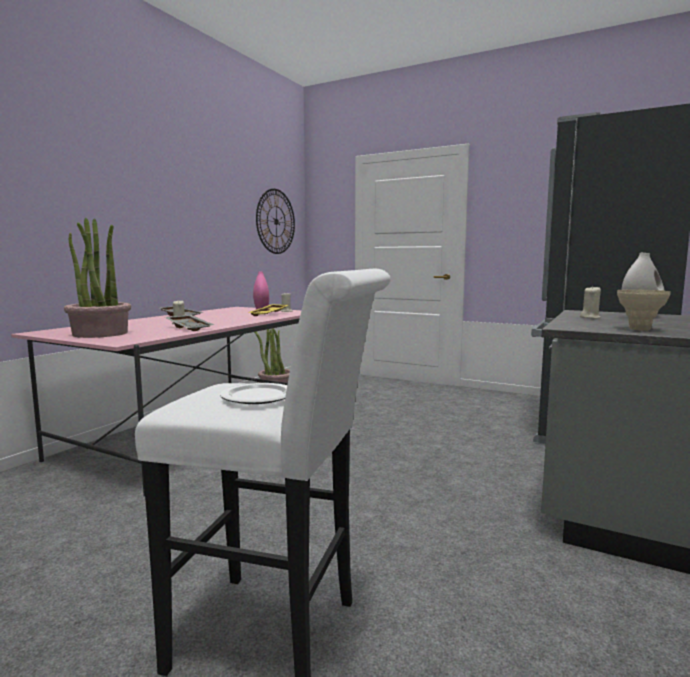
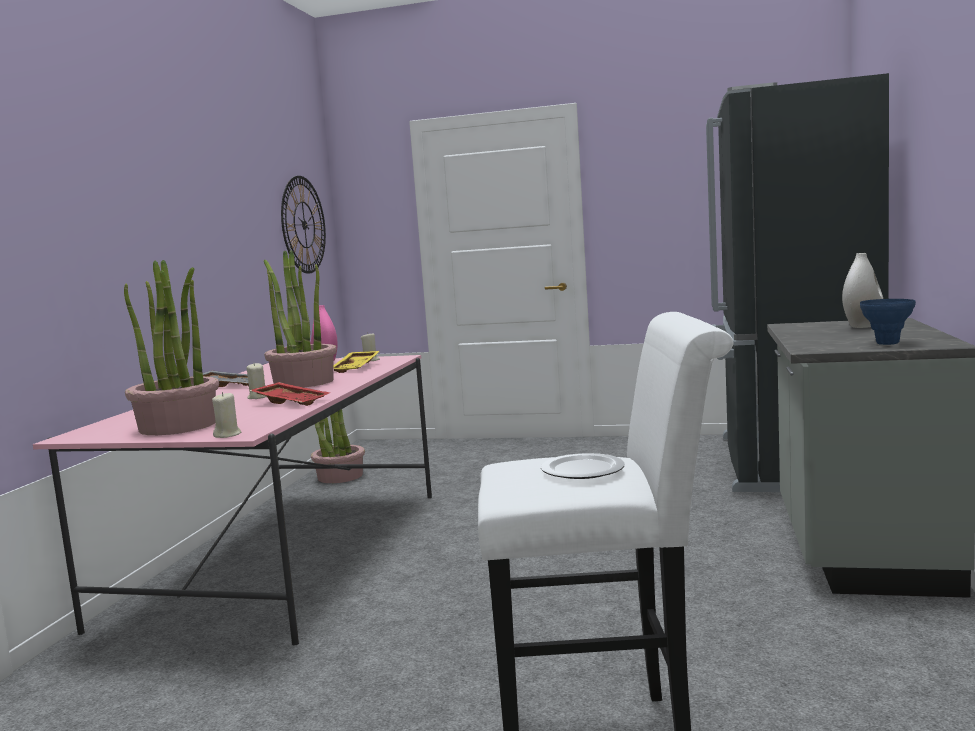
camera: 15 degrees left, 0 degrees up
(190, 328) = (292, 402): grey tray -> red tray
(222, 319) = (303, 382): none -> potted plant
(590, 317) = (814, 333): beige candle -> beige candle (228, 435)
(639, 329) = (887, 343): beige vase -> blue vase

